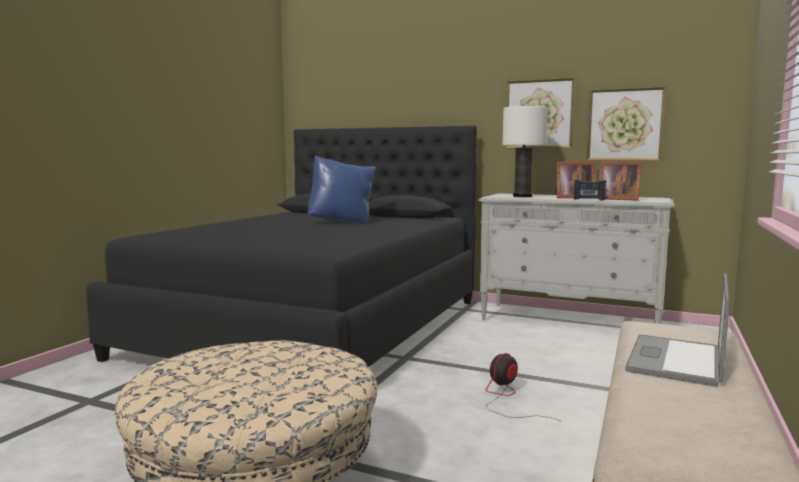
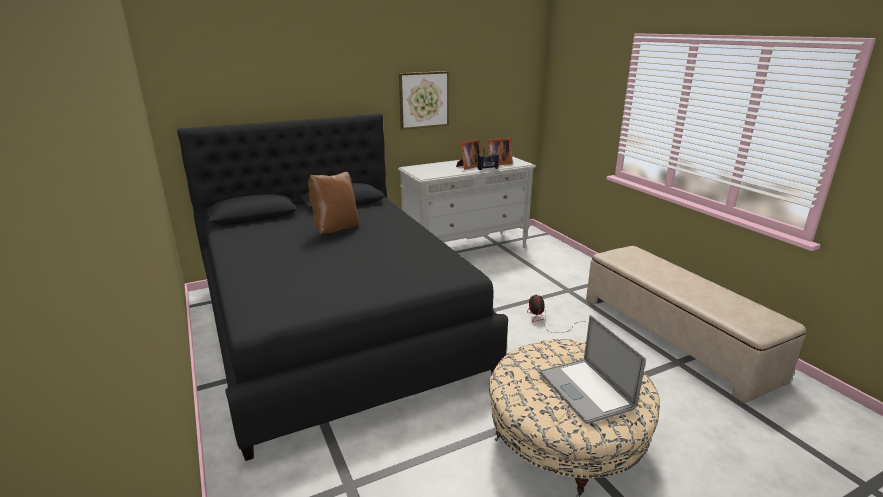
camera: 50 degrees left, 15 degrees up
(342, 222) = (335, 230): blue pillow -> brown pillow
(522, 196) = (437, 171): white table lamp -> none
(625, 125) = (479, 106): picture -> none
(676, 360) = (663, 274): laptop -> laptop (585, 390)

